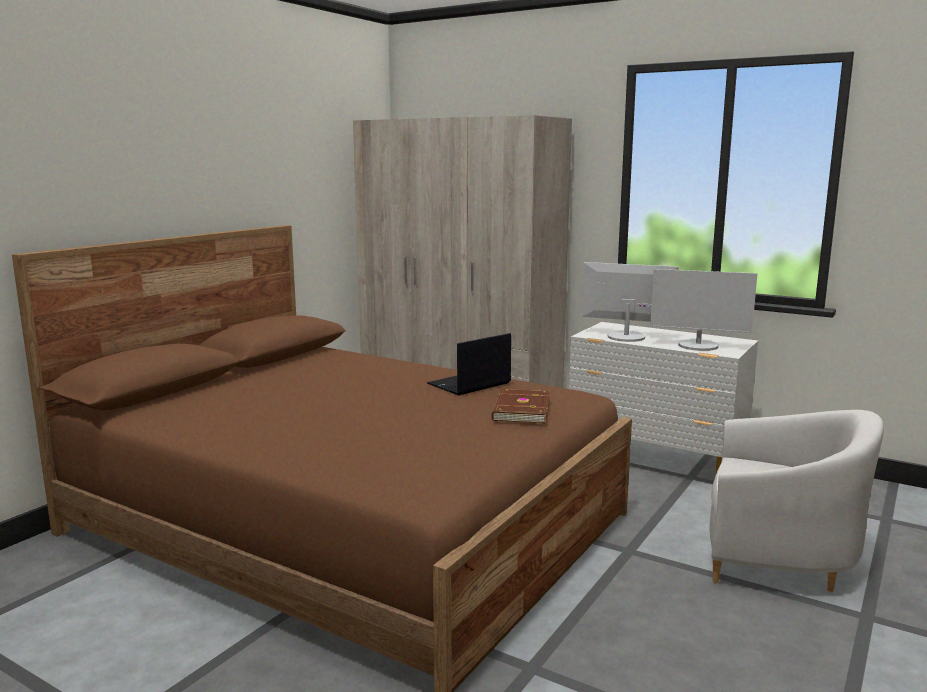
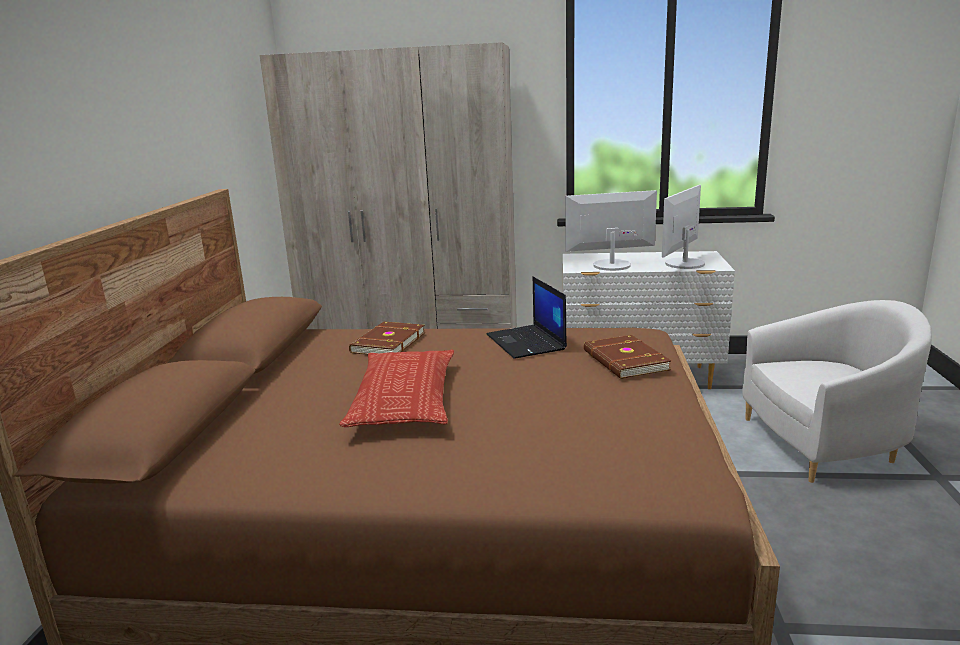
camera: 25 degrees left, 5 degrees up
(318, 400) = (404, 398): none -> pillow
(366, 365) = (387, 343): none -> brown book
(469, 384) = (527, 342): laptop -> laptop turned 45 degrees counterclockwise
(698, 346) = (684, 264): monitor -> monitor turned 135 degrees clockwise

